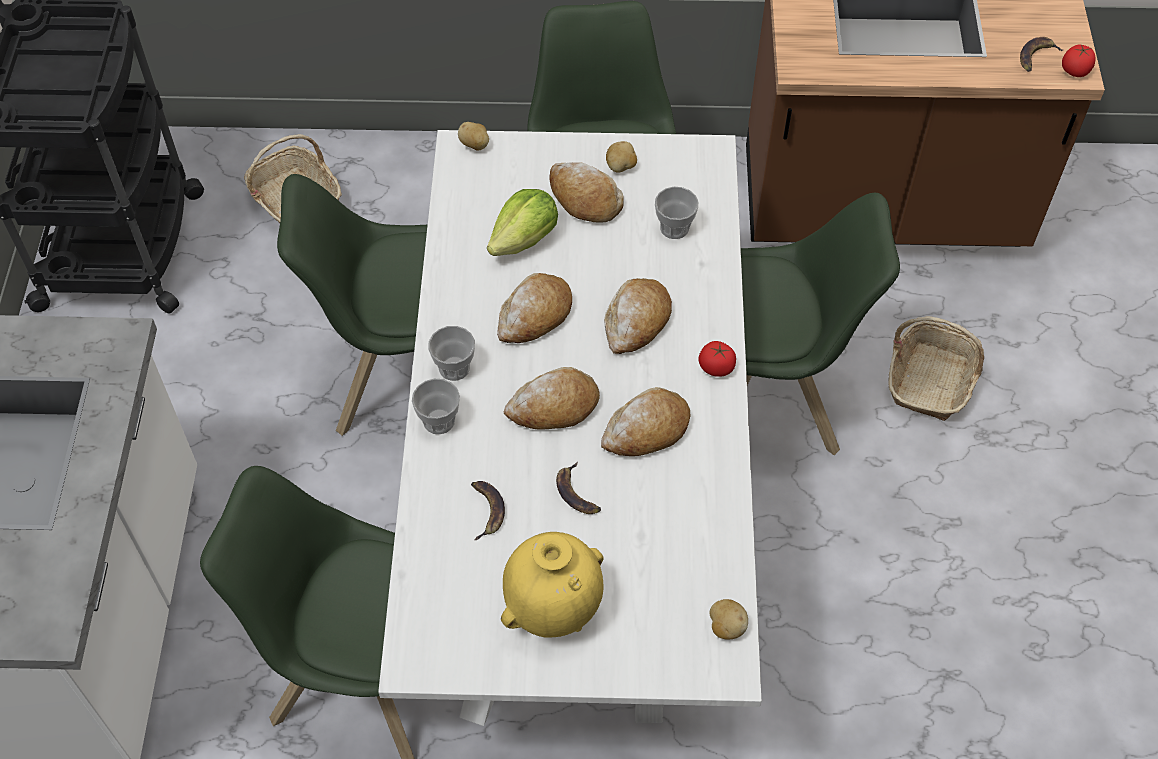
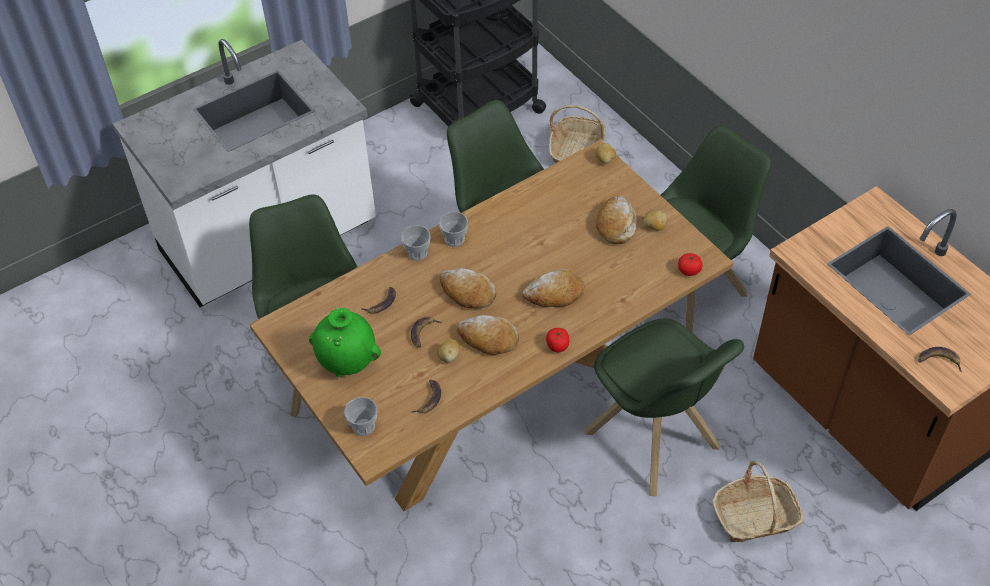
camera: 55 degrees right, 5 degrees down
(525, 240) = (563, 217): lettuce -> none
(535, 315) = (517, 251): bread -> none
(554, 608) = (348, 363): yellow vase -> green vase
(575, 513) = (497, 394): white dining table -> brown dining table
(674, 228) = (635, 274): cup -> cup (363, 426)
(688, 550) = (429, 399): none -> banana
(726, 627) = (396, 441): potato -> potato (449, 356)
(1075, 70) = (950, 386): tomato -> tomato (689, 270)

